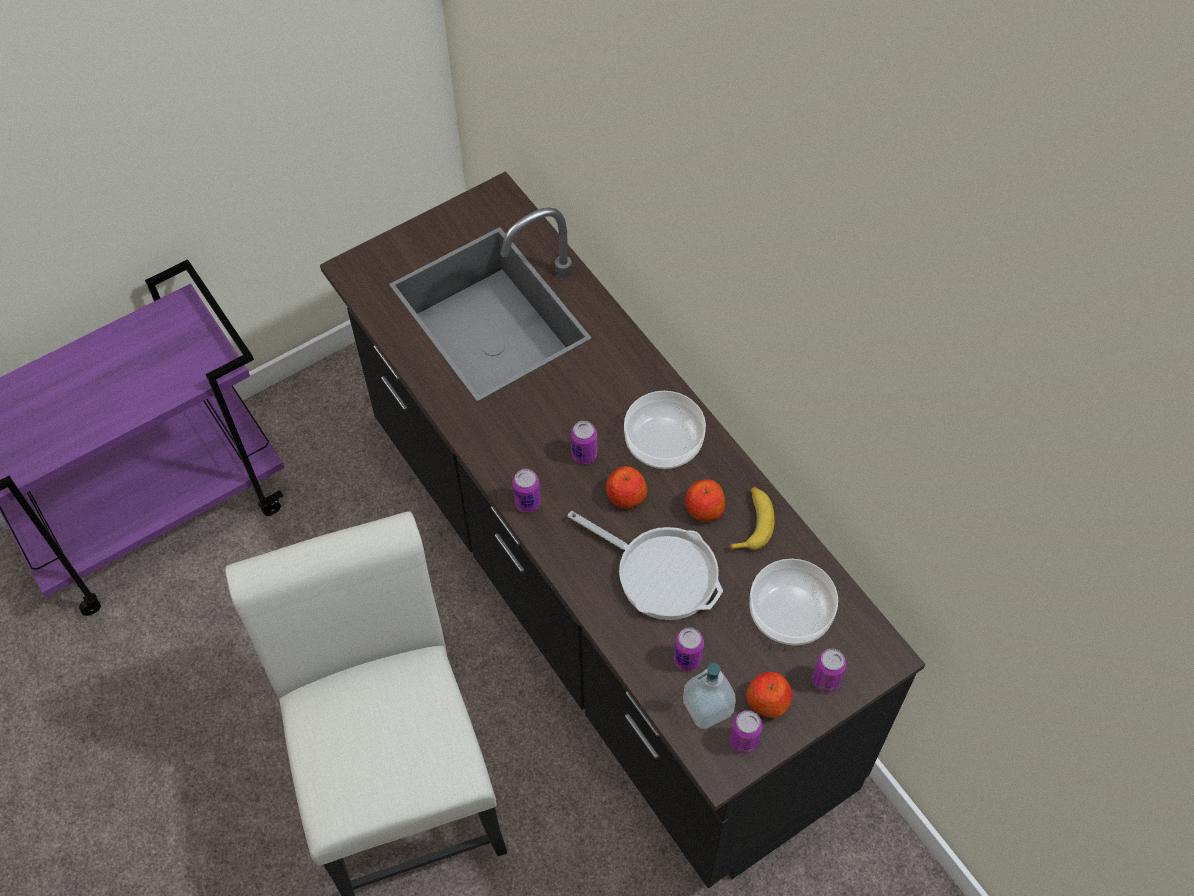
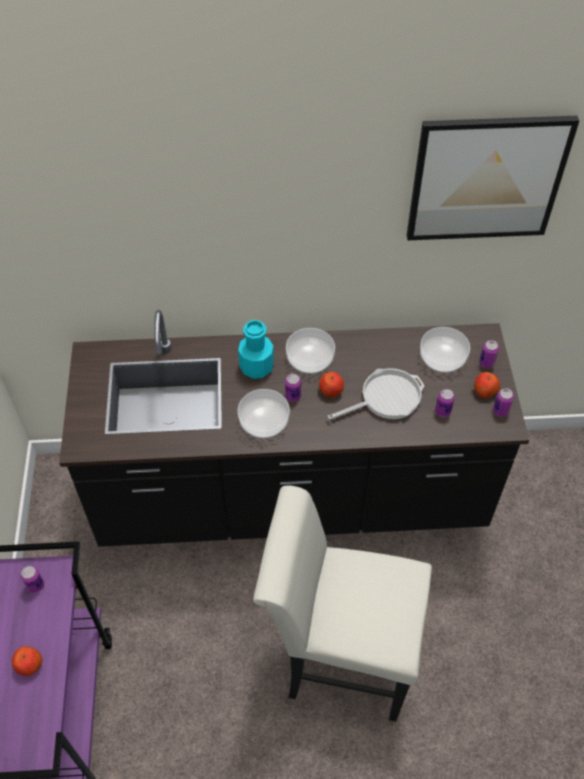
camera: 60 degrees left, 5 degrees down
(519, 443) = (264, 421): none -> bowl
(527, 502) = (304, 435): can -> can (36, 585)
(605, 387) = (256, 367): none -> turquoise bottle
(704, 509) = (361, 362): apple -> apple (29, 665)
(707, 707) = (474, 416): soap dispenser -> none
(752, 522) = (382, 347): banana -> none
(949, 421) = (486, 179): none -> picture

